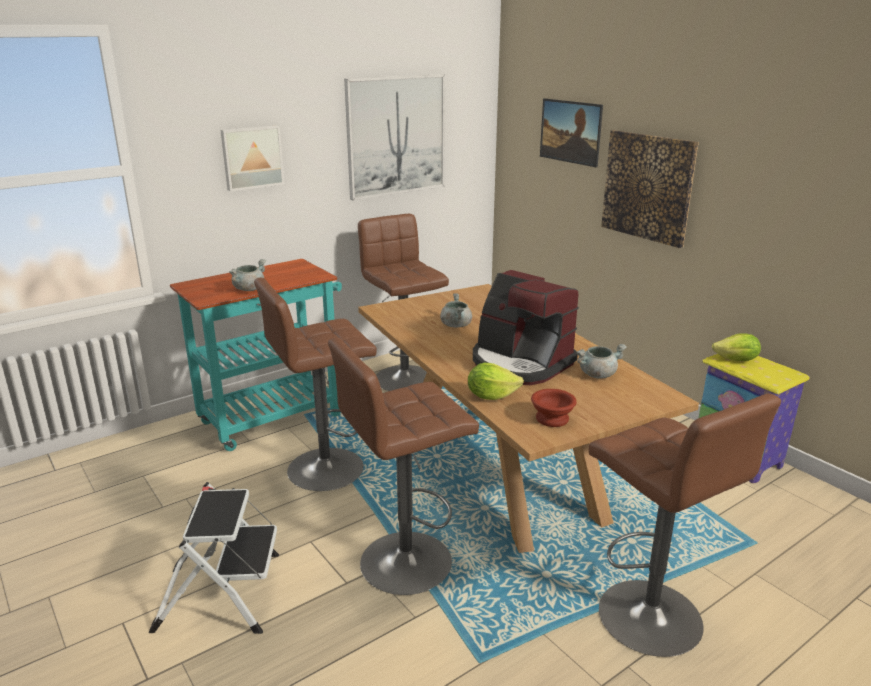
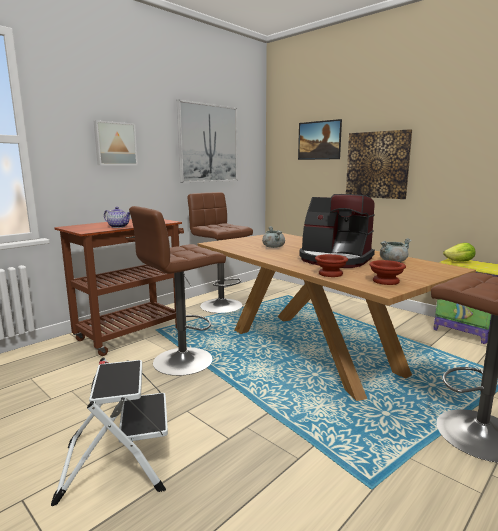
camera: 10 degrees left, 10 degrees down
(249, 289) = (119, 227): grey cooking pot -> teapot
(272, 419) = (132, 334): turquoise cart -> brown cart
(404, 562) = (271, 417): brown stool -> none
(491, 396) = (329, 274): lettuce -> brown bowl

